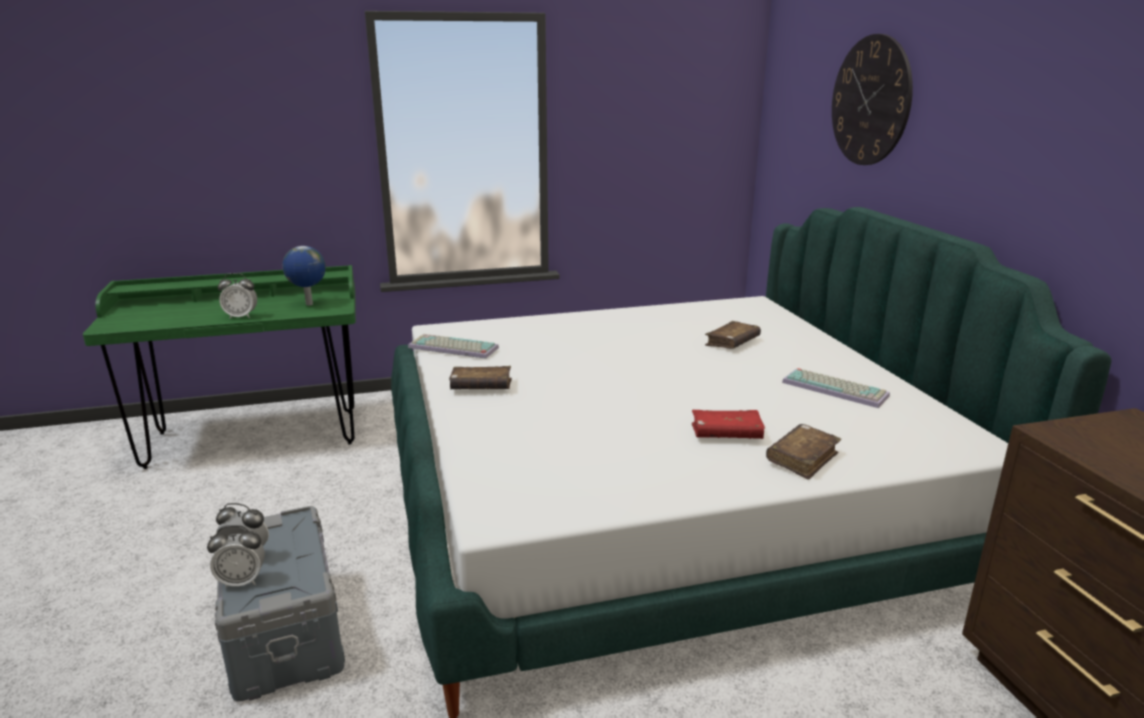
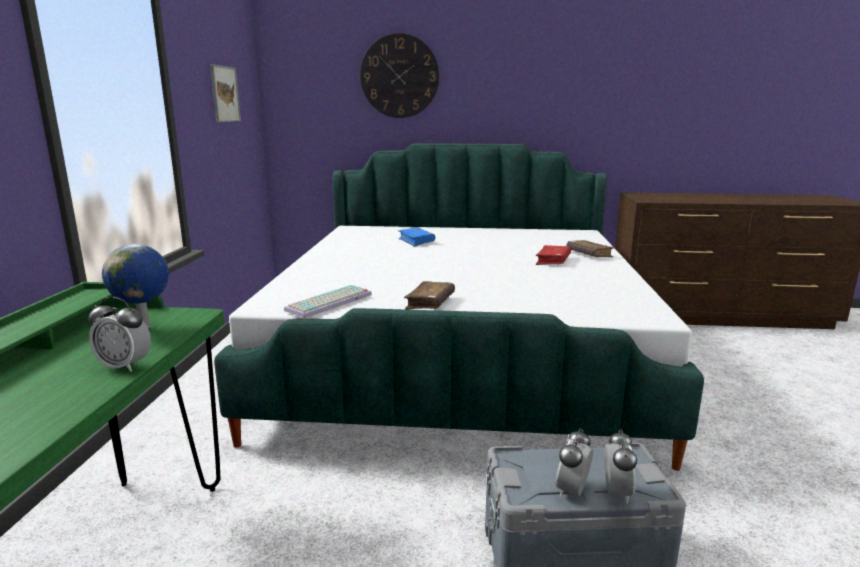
camera: 70 degrees left, 5 degrees down
(241, 317) = (125, 366): alarm clock -> alarm clock turned 90 degrees clockwise
(662, 115) = (225, 94): none -> picture
(732, 342) = (416, 241): brown book -> blue book
(836, 389) = (506, 237): keyboard -> none

